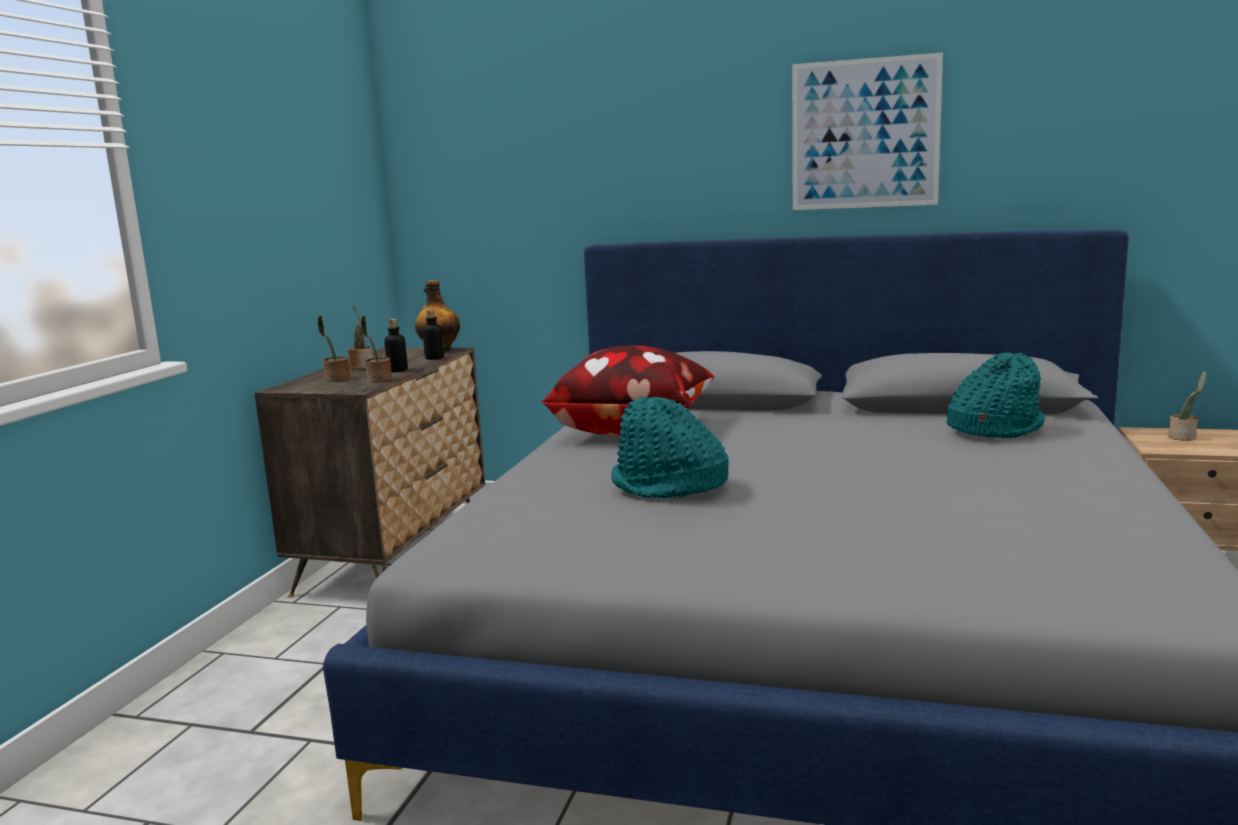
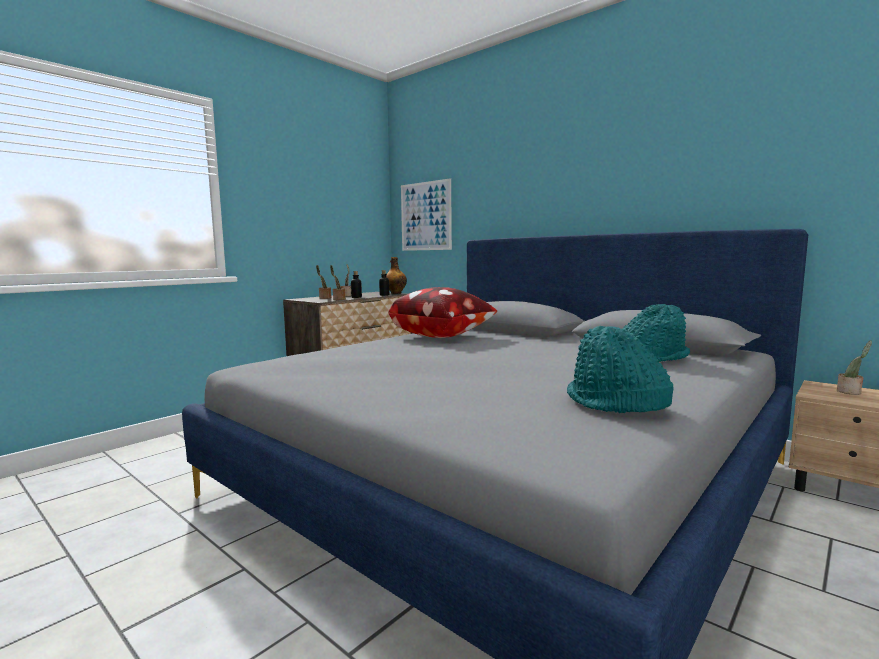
camera: 25 degrees right, 5 degrees down
(668, 486) = (394, 355): turquoise hat -> turquoise hat (615, 403)
(865, 134) = (626, 171): picture -> picture (425, 216)

